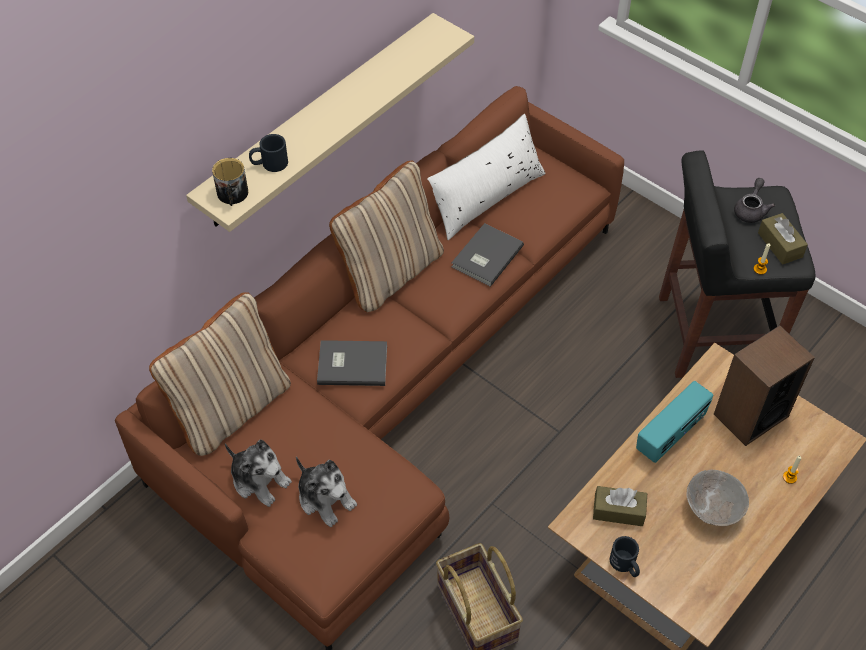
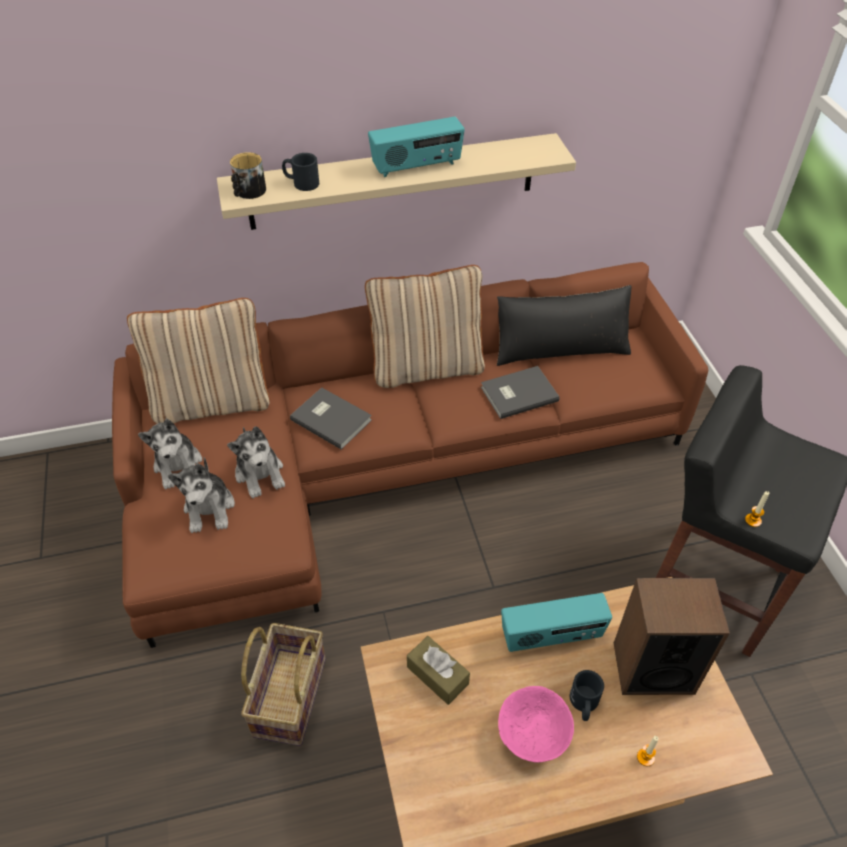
camera: 35 degrees right, 5 degrees down
(339, 445) = (260, 473): none -> plush toy
(352, 101) = (417, 167): none -> radio
(485, 197) = (560, 348): white pillow -> black pillow
(625, 565) = (399, 731): black mug -> black mug (584, 704)
(712, 510) = (532, 736): grey bowl -> pink bowl
(751, 210) = (789, 461): grey teapot -> none
(780, 245) = (796, 509): brown tissue box -> none

